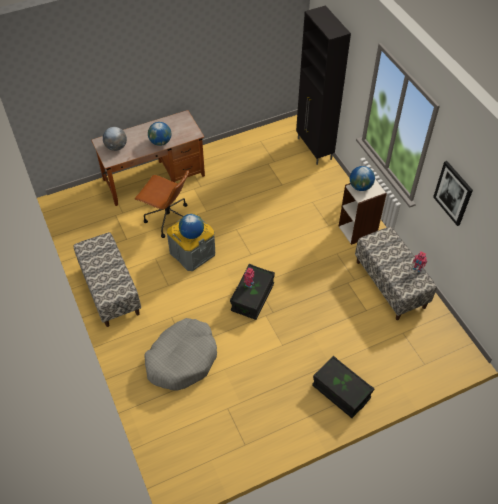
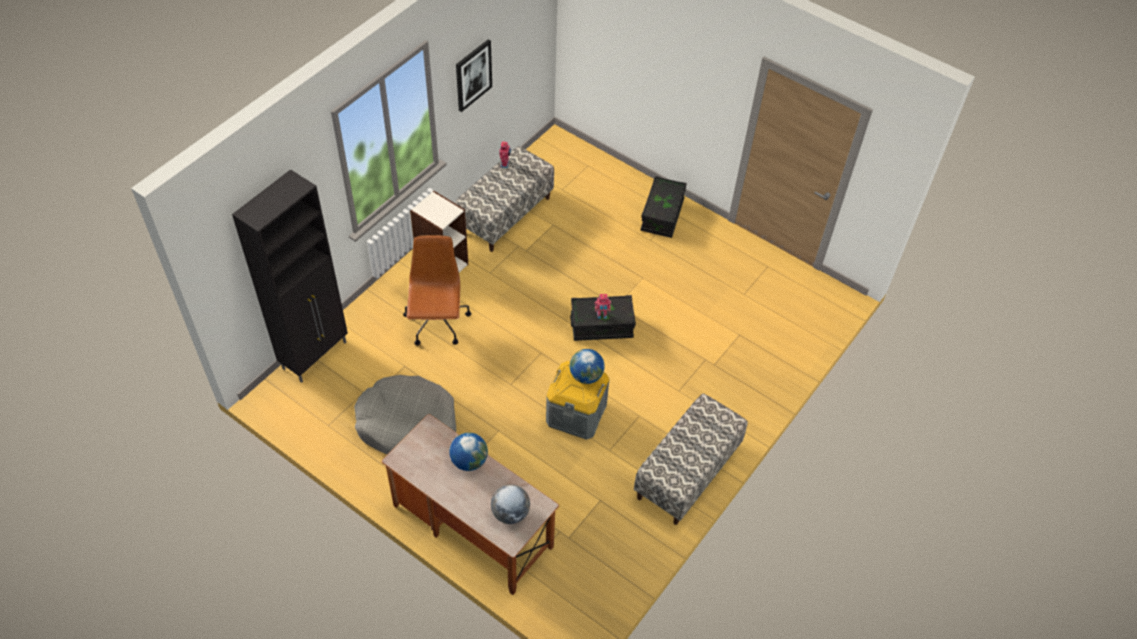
camera: 120 degrees left, 0 degrees up
(167, 219) = (538, 469): brown office chair -> brown office chair (437, 323)
(182, 359) = (721, 356): grey dog bed -> grey dog bed (407, 423)
(360, 187) = (436, 215): globe -> none

